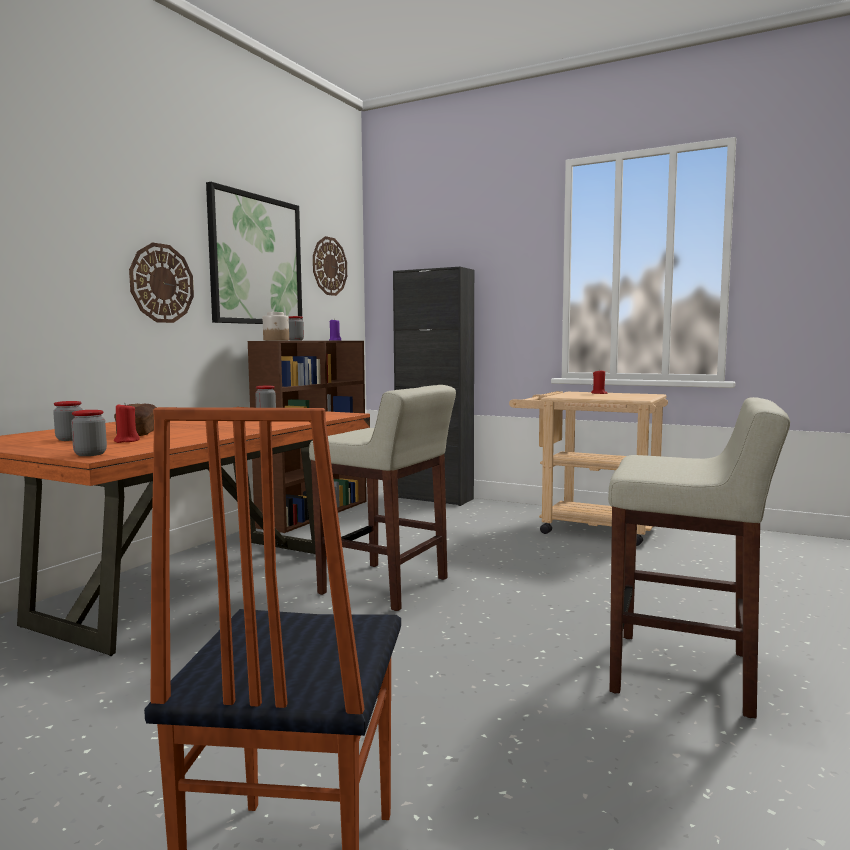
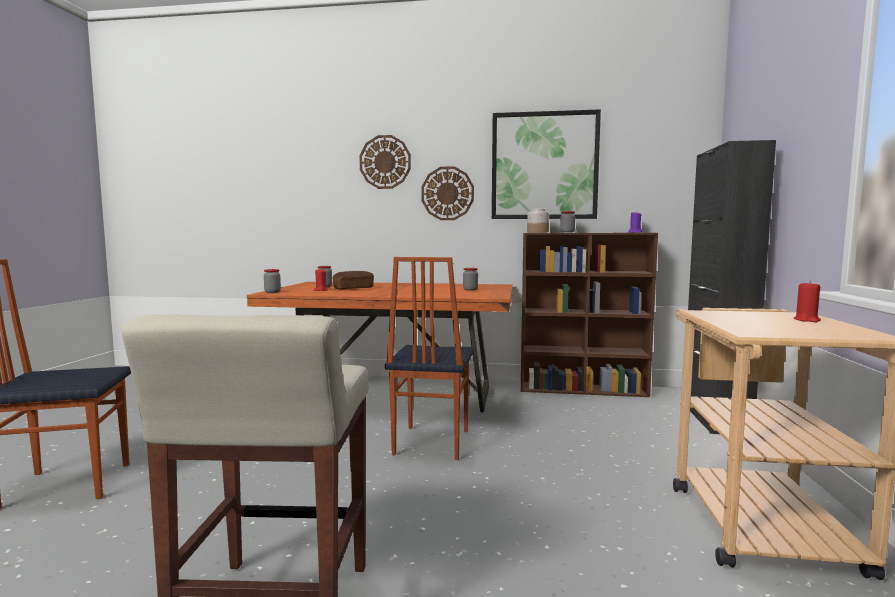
camera: 70 degrees right, 0 degrees up
(329, 266) = (651, 159): wall clock -> wall clock (385, 162)
(386, 586) = (430, 442): beige stool -> chair

